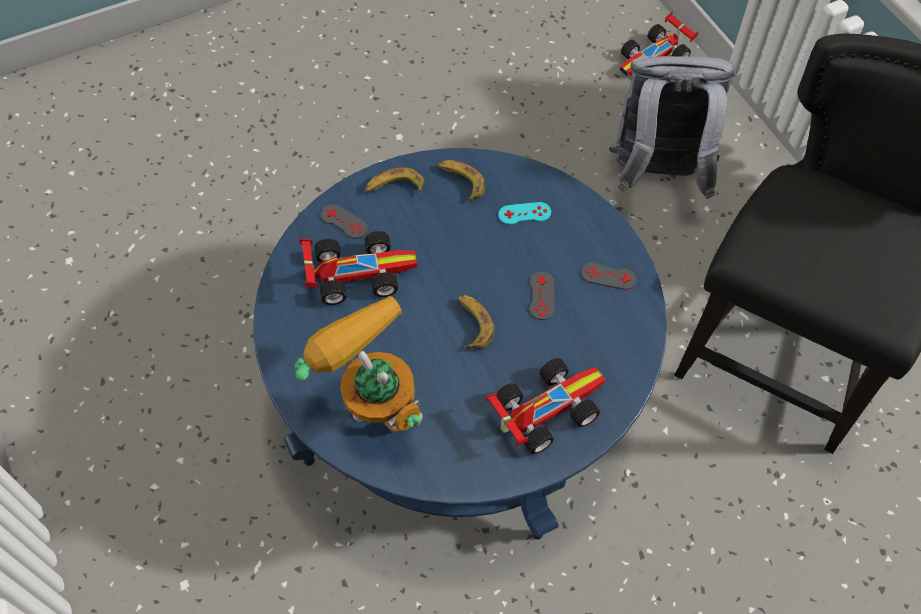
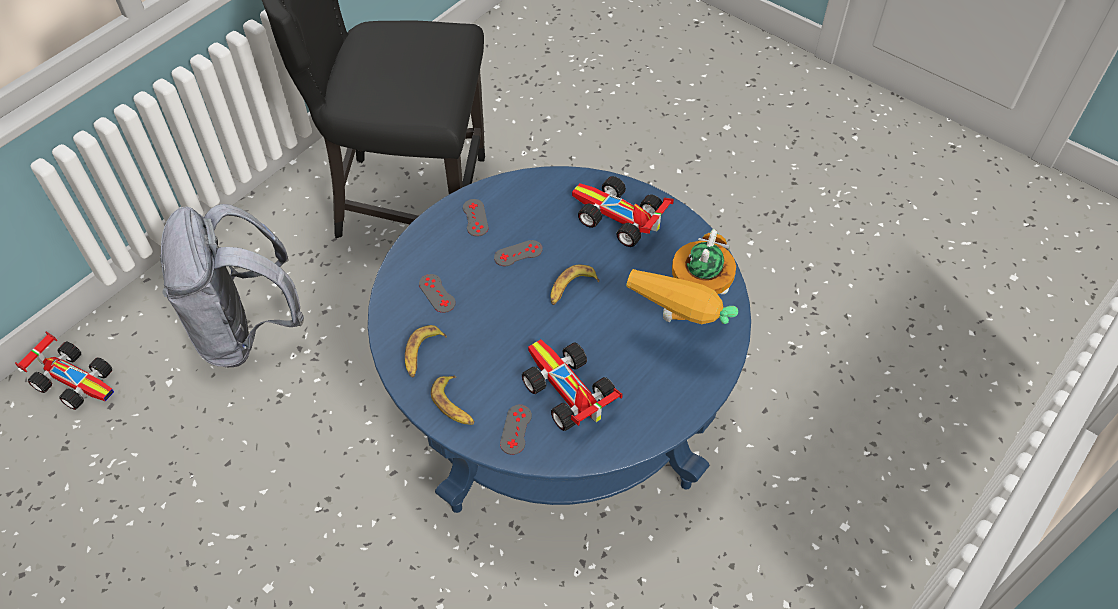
camera: 115 degrees left, 5 degrees down
(524, 213) = (437, 293): turquoise game controller -> grey game controller

